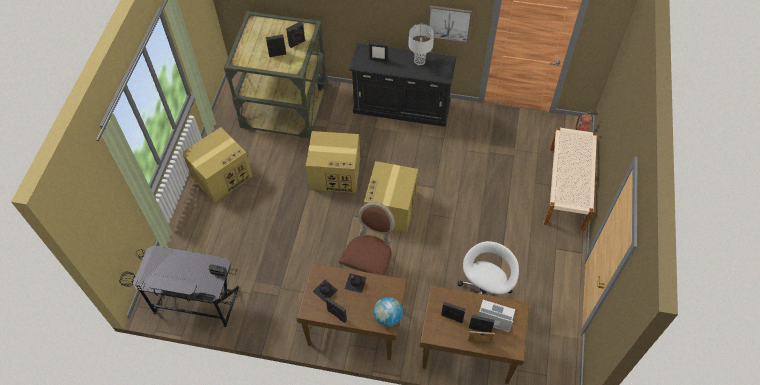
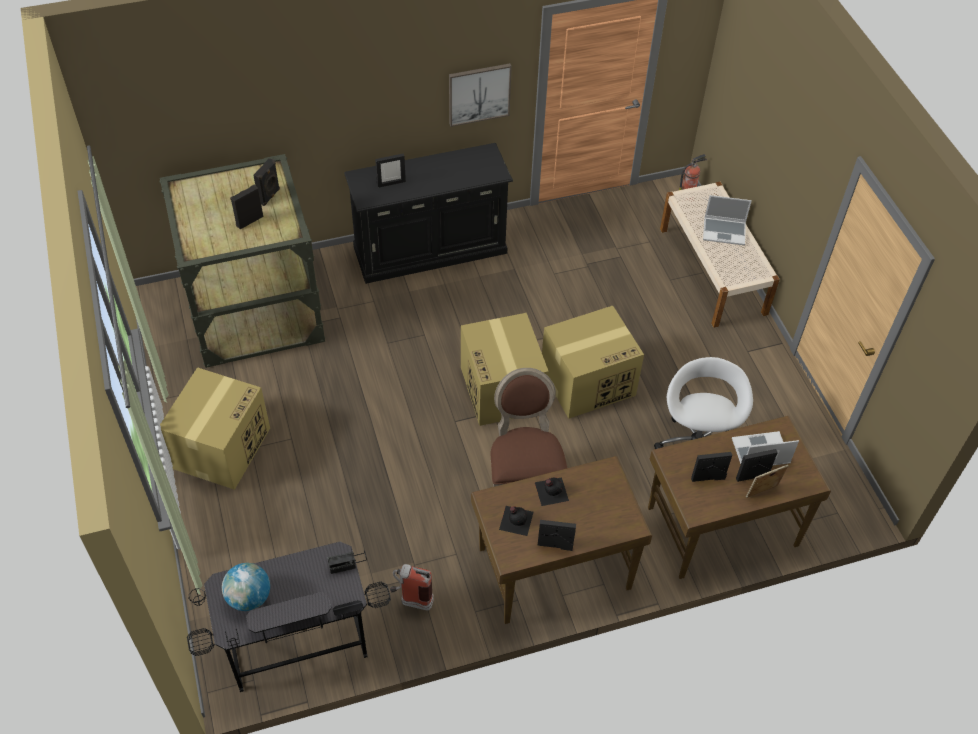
camera: 30 degrees left, 5 degrees down
(267, 307) = (411, 600): none -> fire extinguisher
(336, 173) = (393, 375): cardboard box -> cardboard box (588, 381)
(388, 317) = (625, 516): globe -> globe (249, 597)
(419, 61) = (449, 165): white table lamp -> none
(577, 166) = (724, 231): none -> laptop

